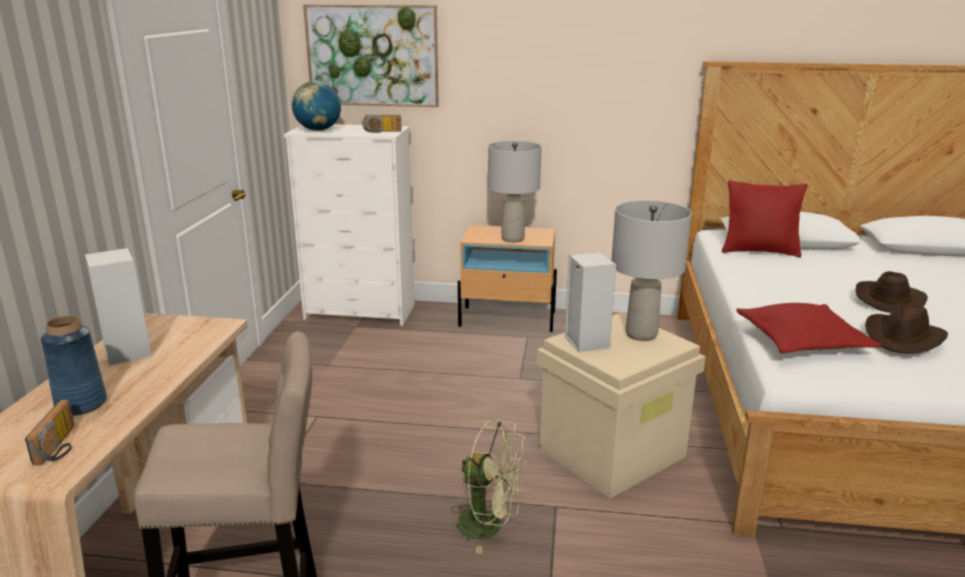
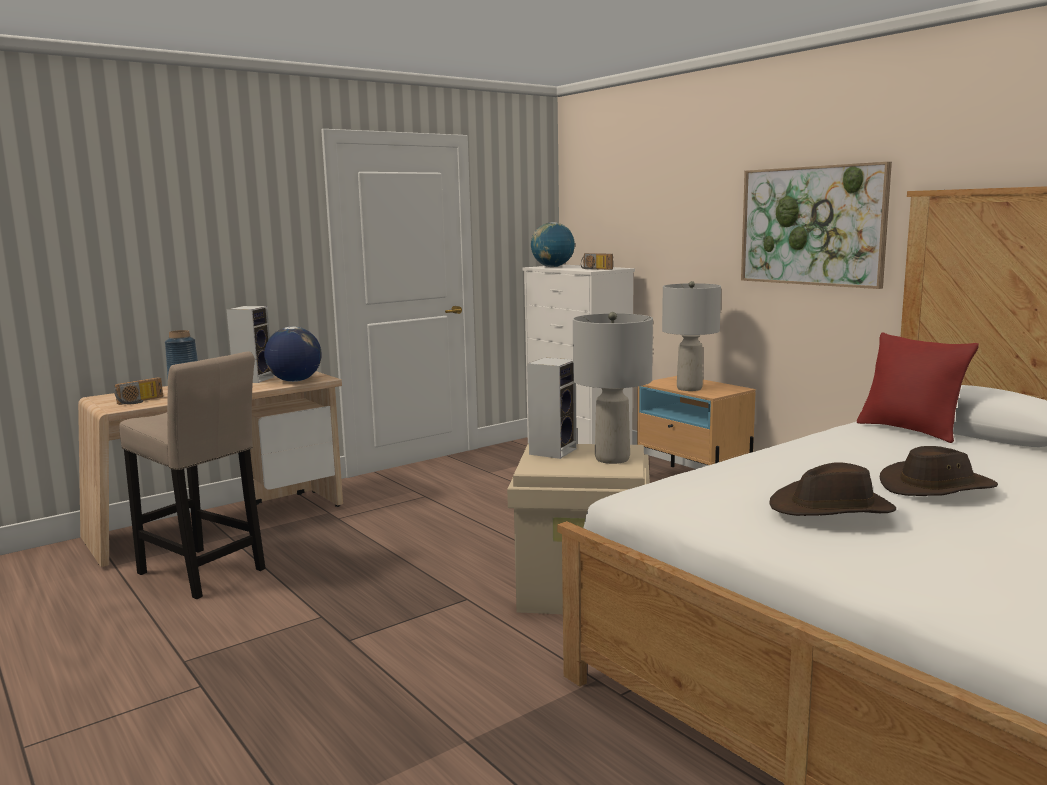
camera: 45 degrees right, 10 degrees down
(196, 339) = (295, 381): none -> globe
(372, 56) = (615, 201): picture -> picture (812, 226)
(489, 526) = (402, 589): green fan -> none
(802, 341) = (710, 484): red pillow -> none

